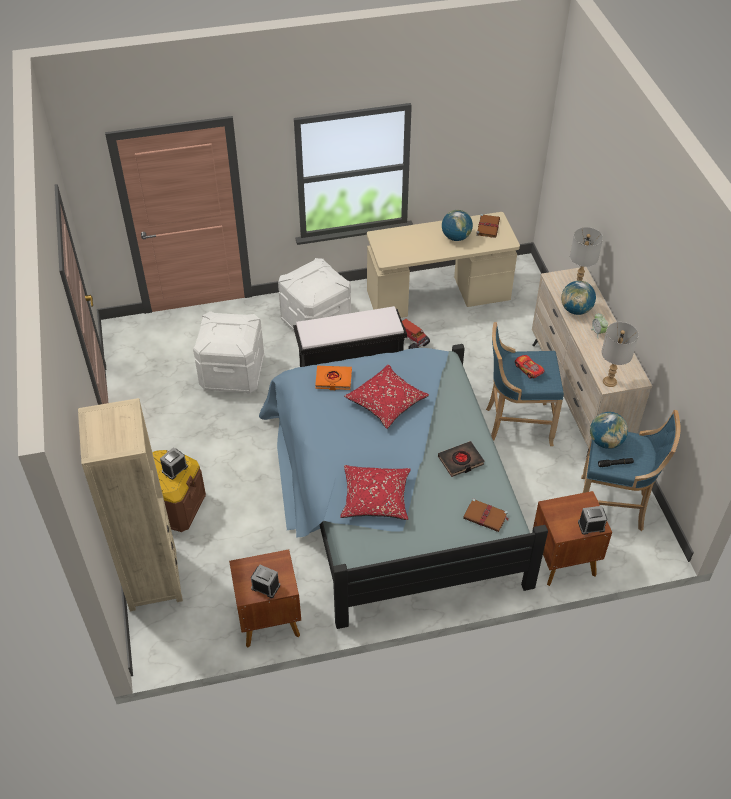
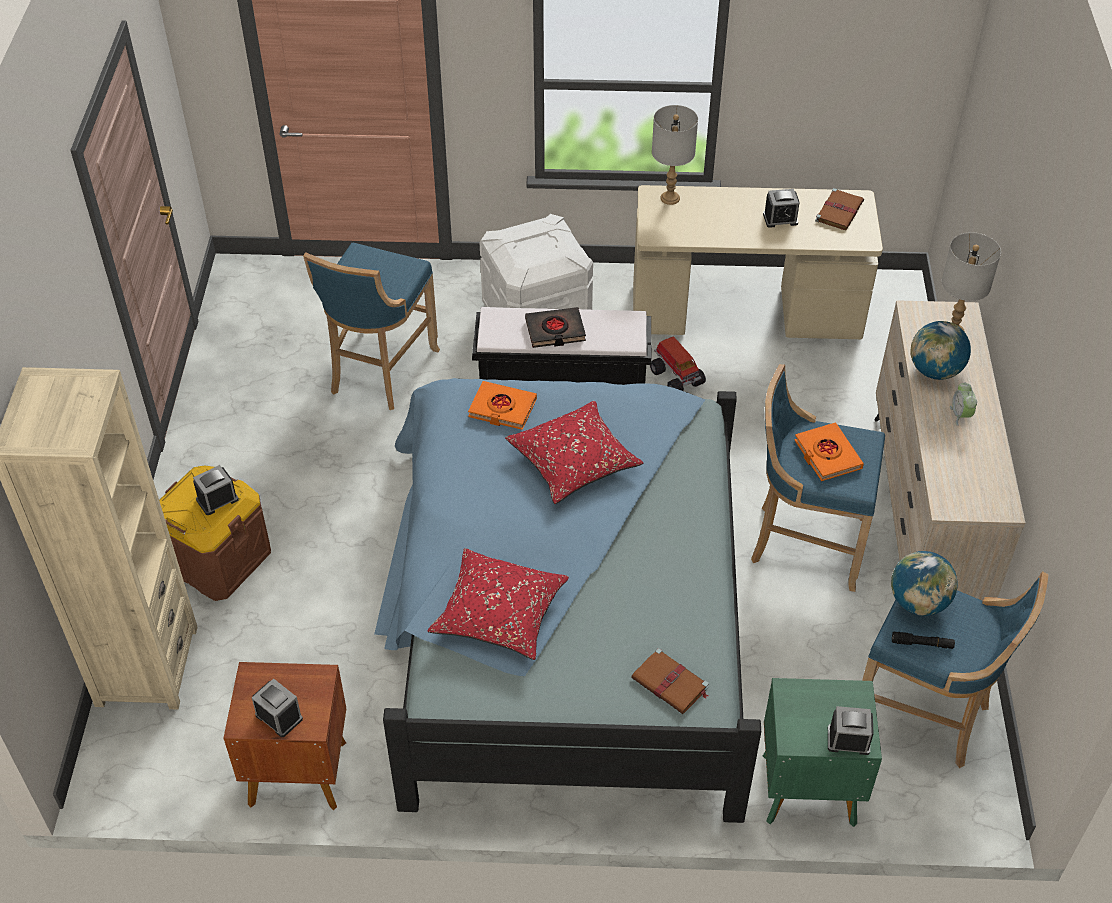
camera: 15 degrees right, 0 degrees up
(232, 374) = (379, 372): white storage box -> blue stool
(456, 237) = (780, 219): globe -> alarm clock
(461, 461) = (661, 582): black book -> black book (555, 331)
(528, 370) = (827, 455): toy car -> orange book
(563, 560) = (807, 787): brown nightstand -> green nightstand
(610, 382) = (952, 502): grey table lamp -> grey table lamp (670, 198)

